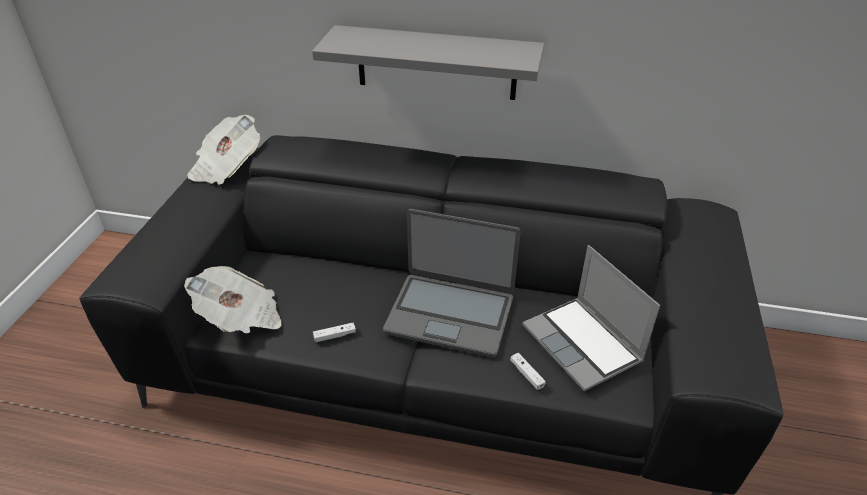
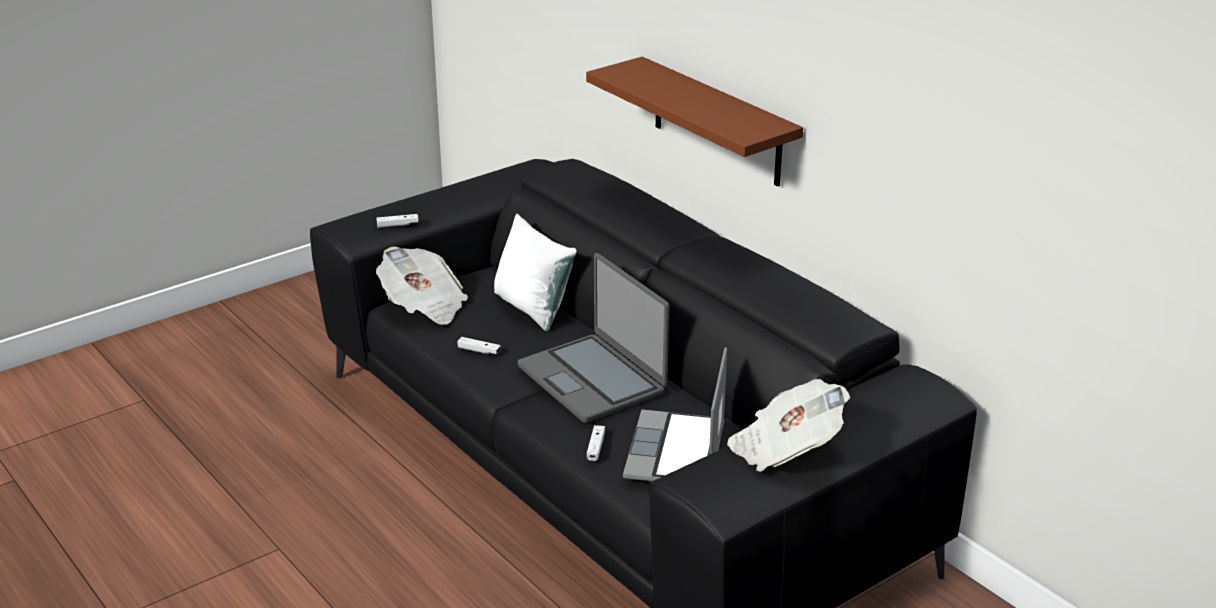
camera: 40 degrees right, 10 degrees down
(174, 256) = (398, 225): none -> white game controller
(226, 168) = (517, 176): newspaper -> newspaper (785, 449)
(330, 274) = (533, 308): none -> white pillow
(436, 63) = (717, 122): grey shelf -> brown shelf

